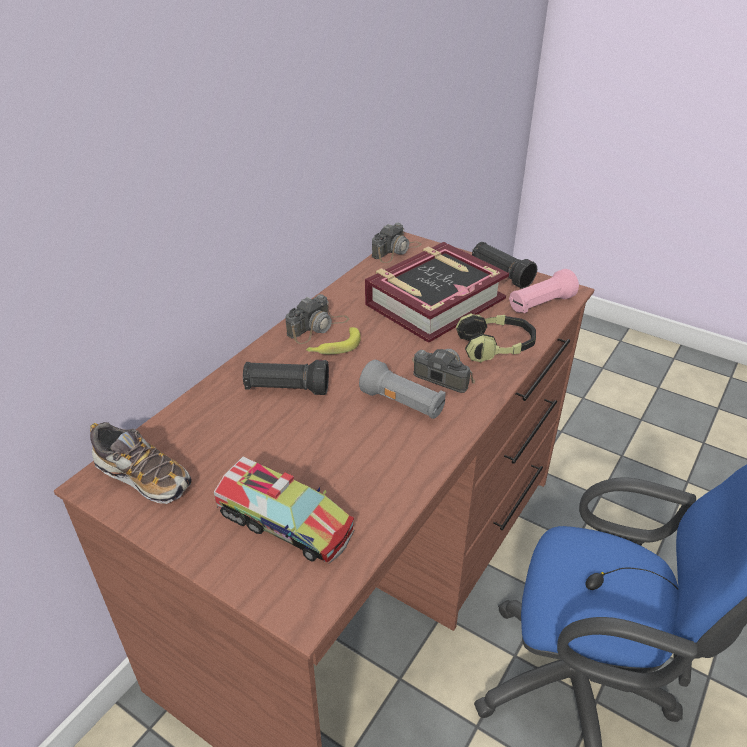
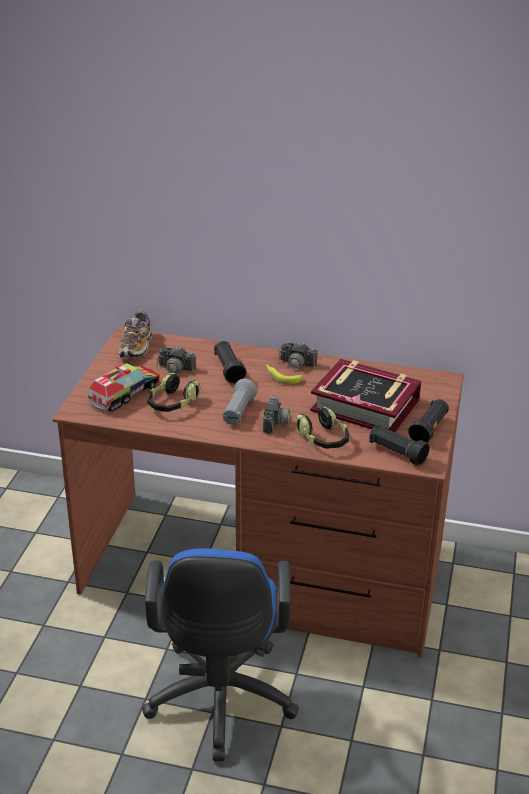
camera: 70 degrees right, 5 degrees down
(285, 522) = (125, 394): toy truck -> toy truck turned 150 degrees counterclockwise
(346, 468) = (172, 404): none -> headphones
(396, 250) = (427, 376): camera -> camera (178, 370)
(540, 304) = (397, 453): pink flashlight -> black flashlight

